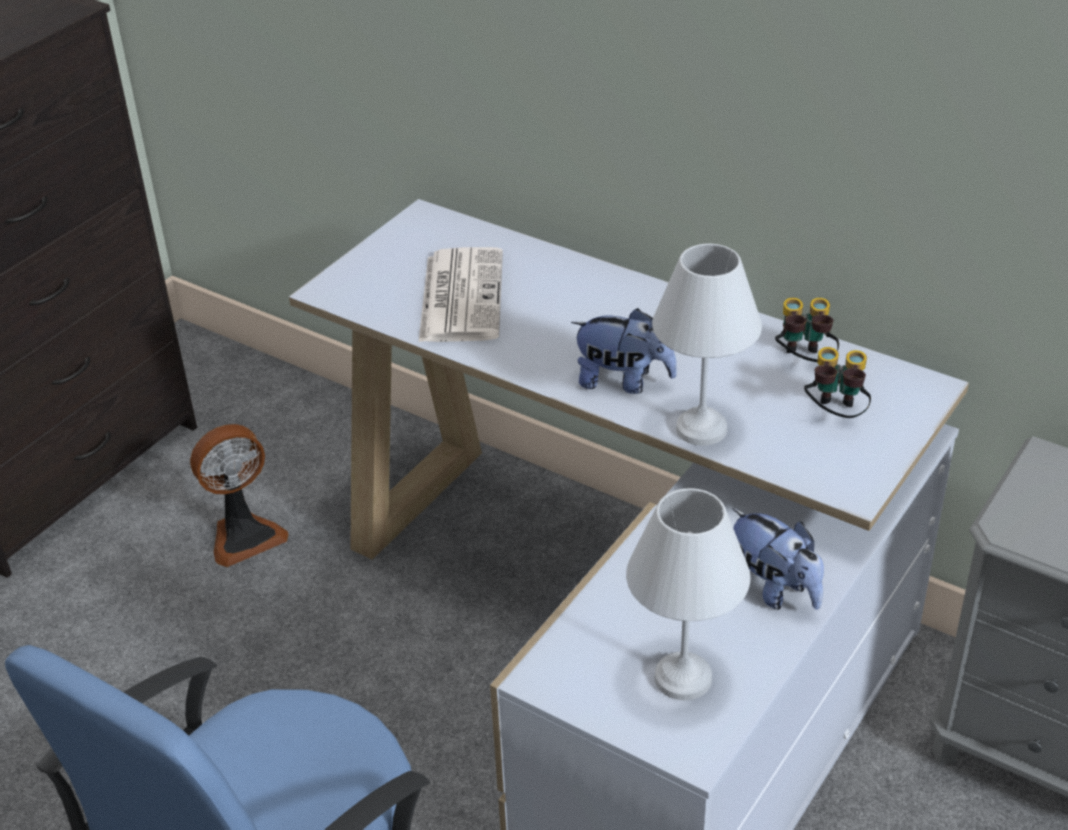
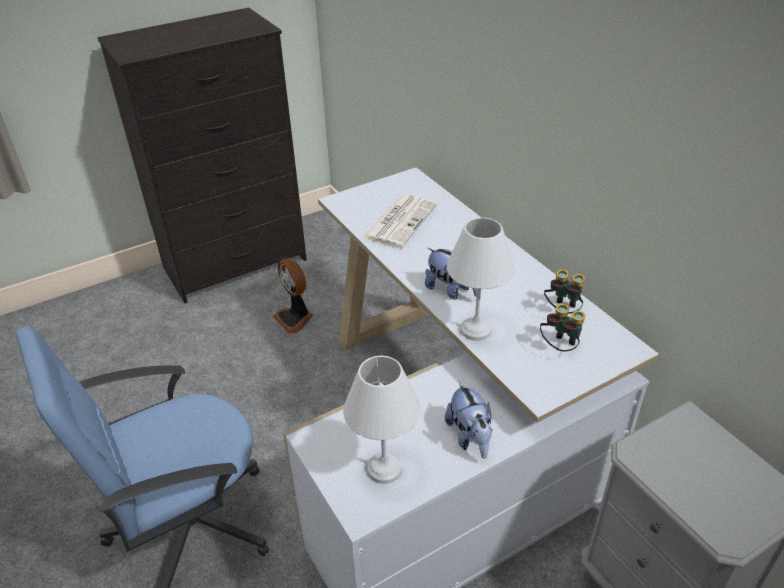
camera: 25 degrees right, 0 degrees up
(244, 536) = (295, 318): fan -> fan turned 60 degrees clockwise

